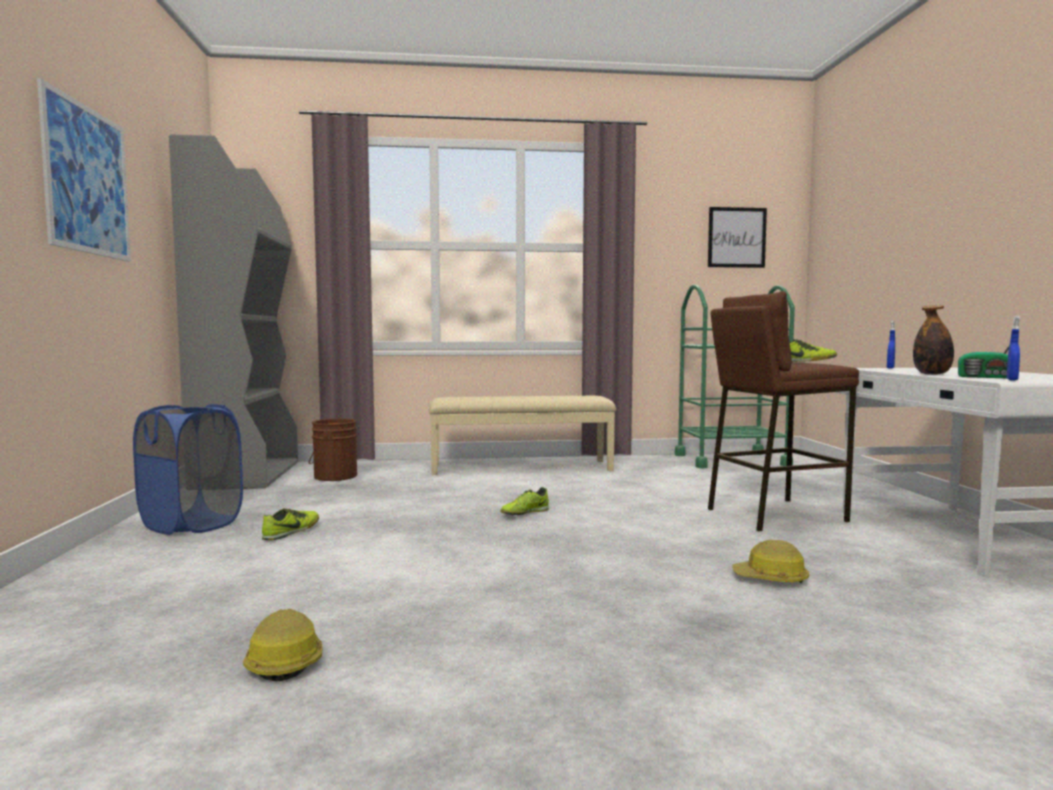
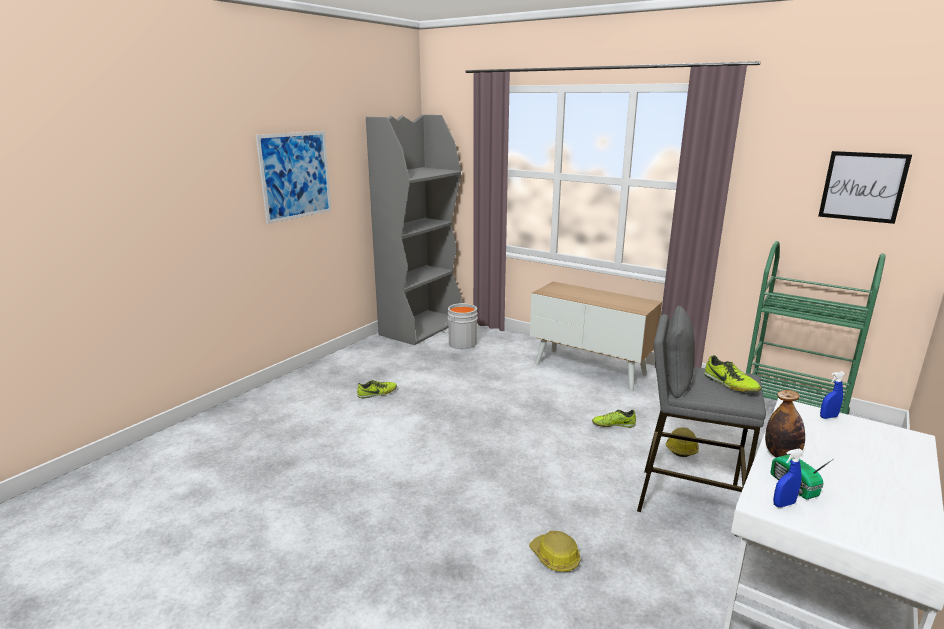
camera: 40 degrees right, 15 degrees up
(192, 524) = (347, 370): blue laundry basket -> none
(285, 661) = (268, 489): hard hat -> hard hat (681, 448)
(333, 476) = (461, 343): brown bucket -> grey bucket
(521, 467) = (590, 368): beige bench -> cabinet
(524, 513) = (512, 424): shoe -> shoe (613, 425)
(774, 514) = (687, 499): brown stool -> grey stool

